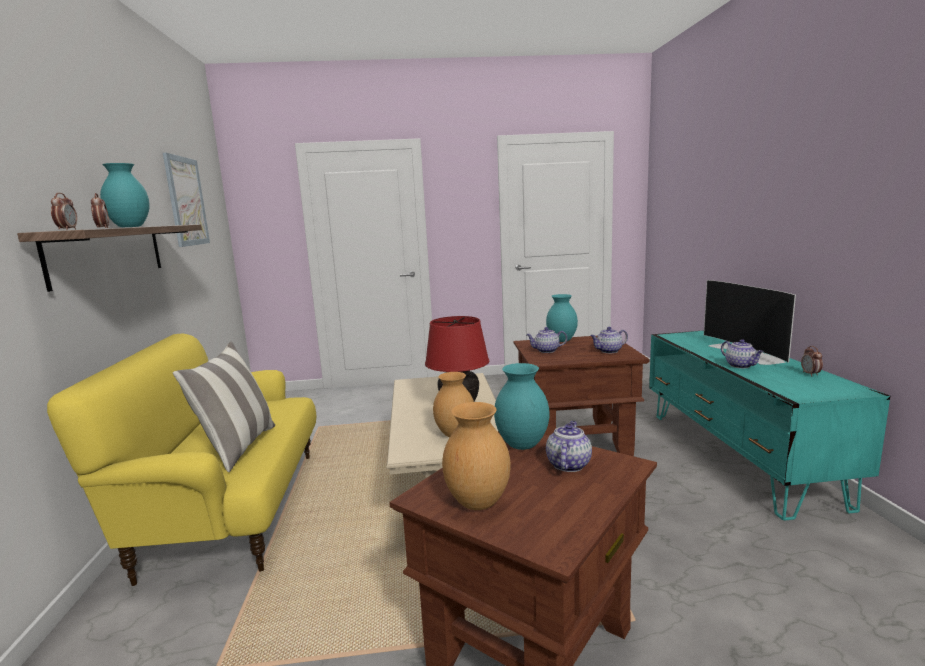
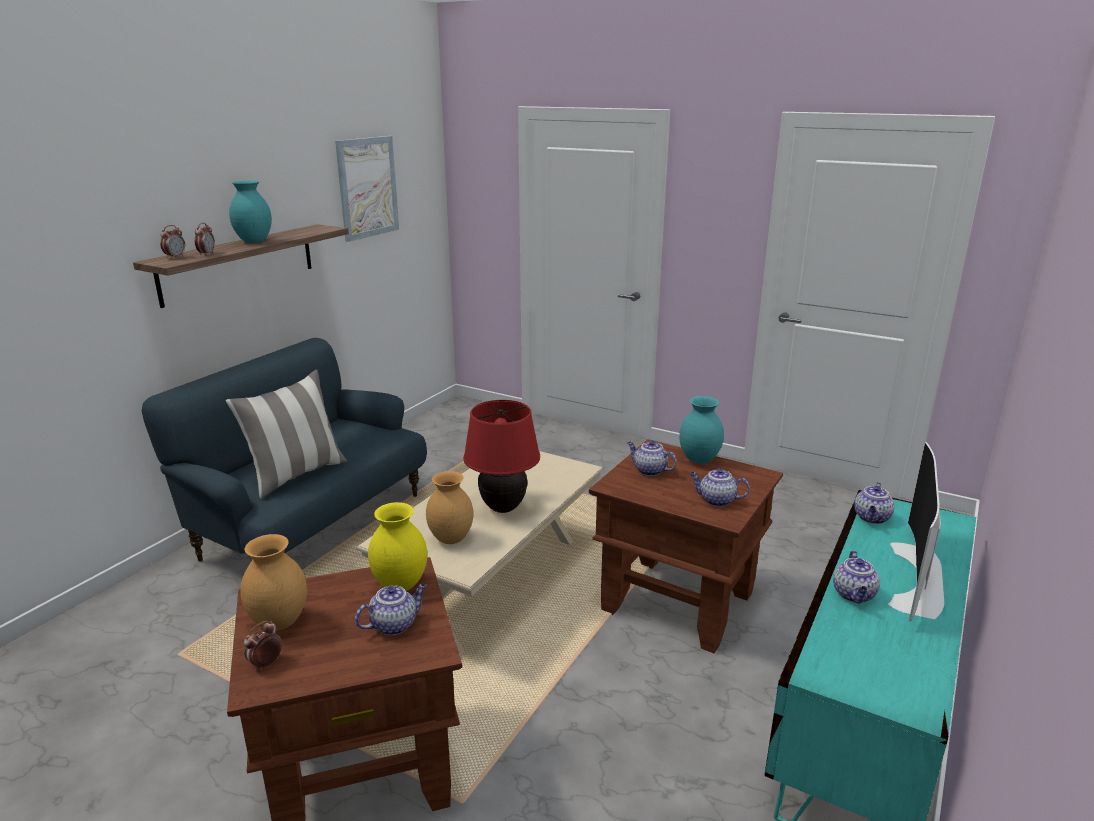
camera: 35 degrees right, 10 degrees up
(232, 510) = (311, 525): yellow sofa -> blue sofa
(521, 444) = (400, 585): turquoise vase -> yellow vase
(680, 341) = (872, 518): none -> teapot
(810, 374) = (919, 653): alarm clock -> alarm clock (266, 663)

